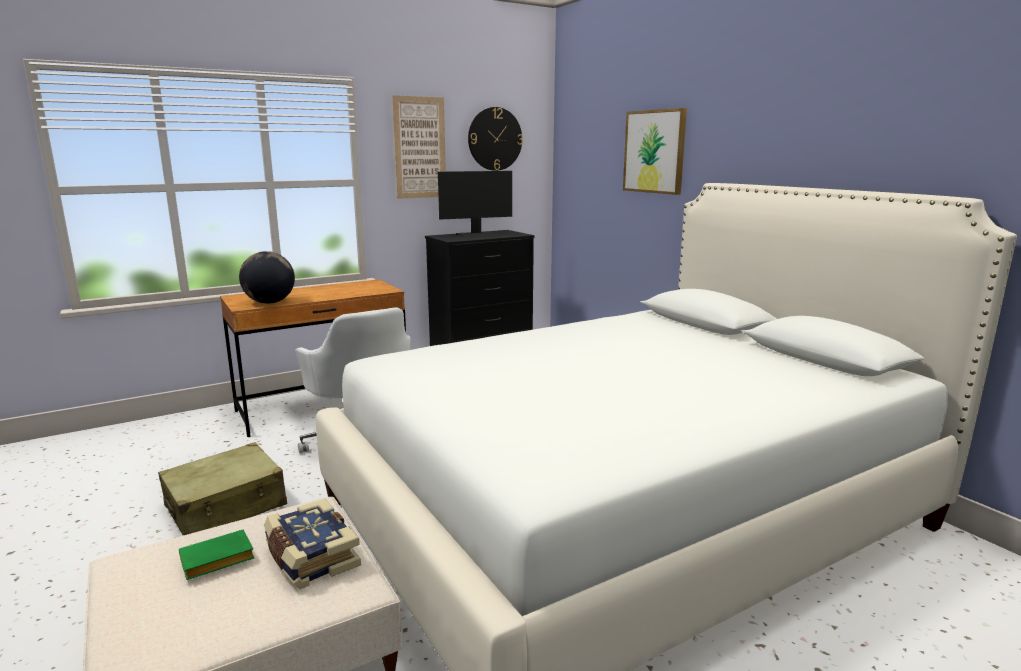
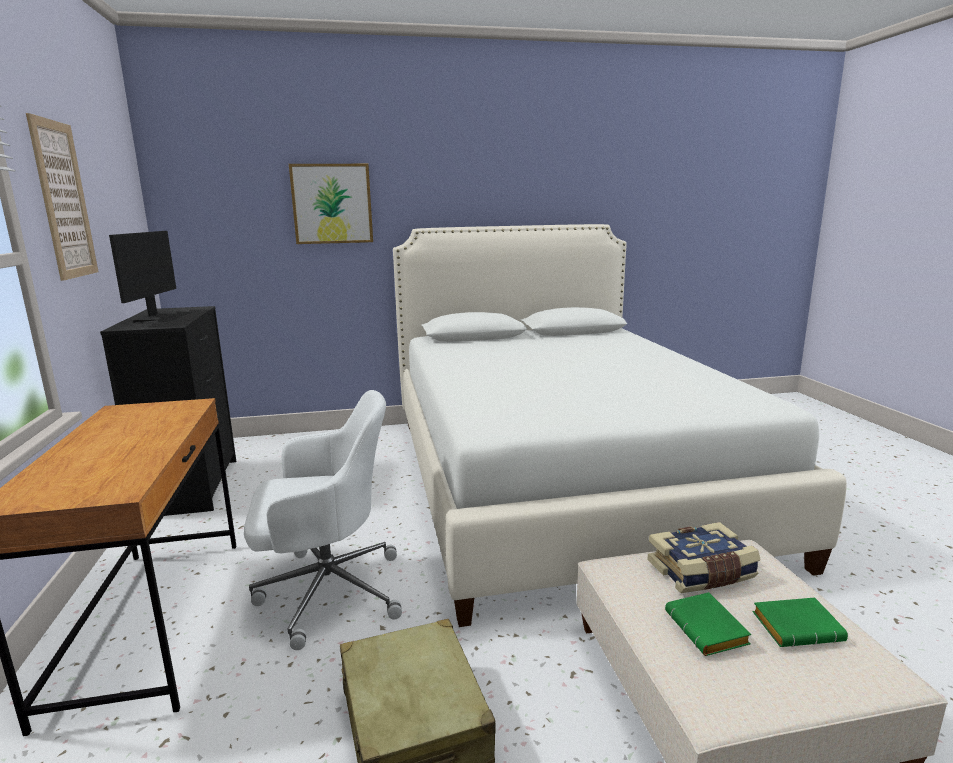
camera: 70 degrees left, 0 degrees up
(214, 617) = (797, 627): none -> green book
(269, 302) = (128, 472): globe -> none
(495, 139) = (112, 190): wall clock -> none

